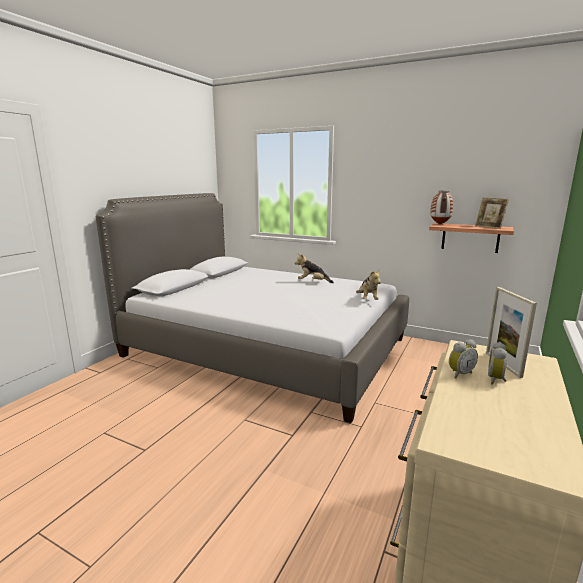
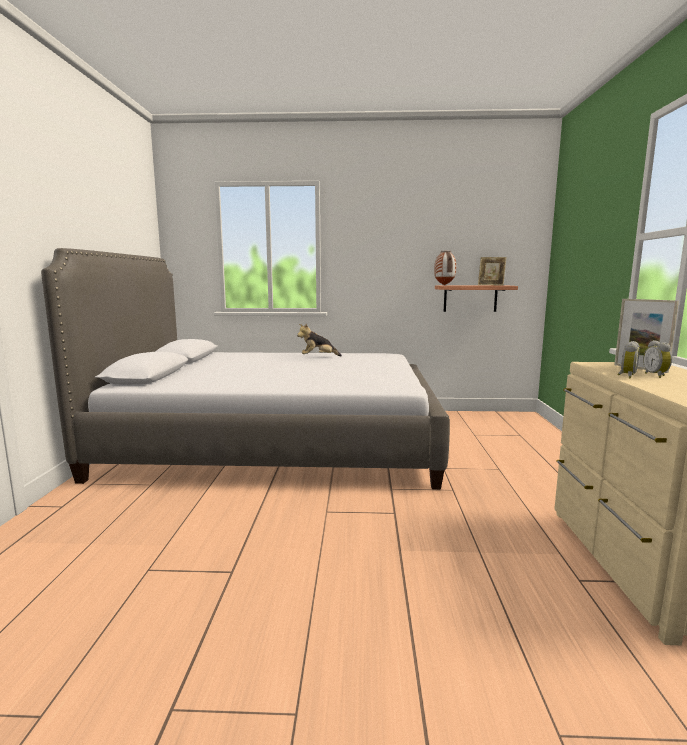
camera: 25 degrees left, 5 degrees down
(367, 299) = (398, 364): plush toy -> none

